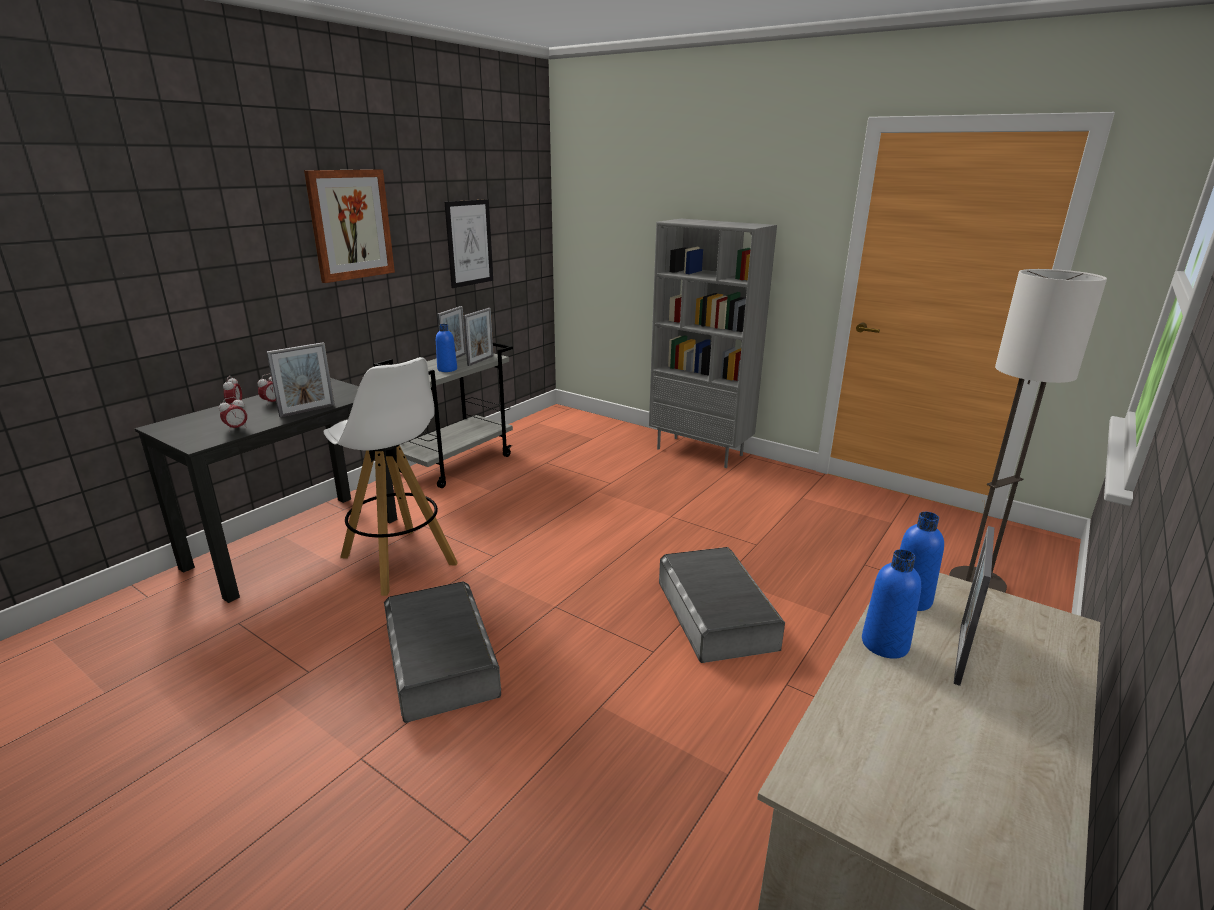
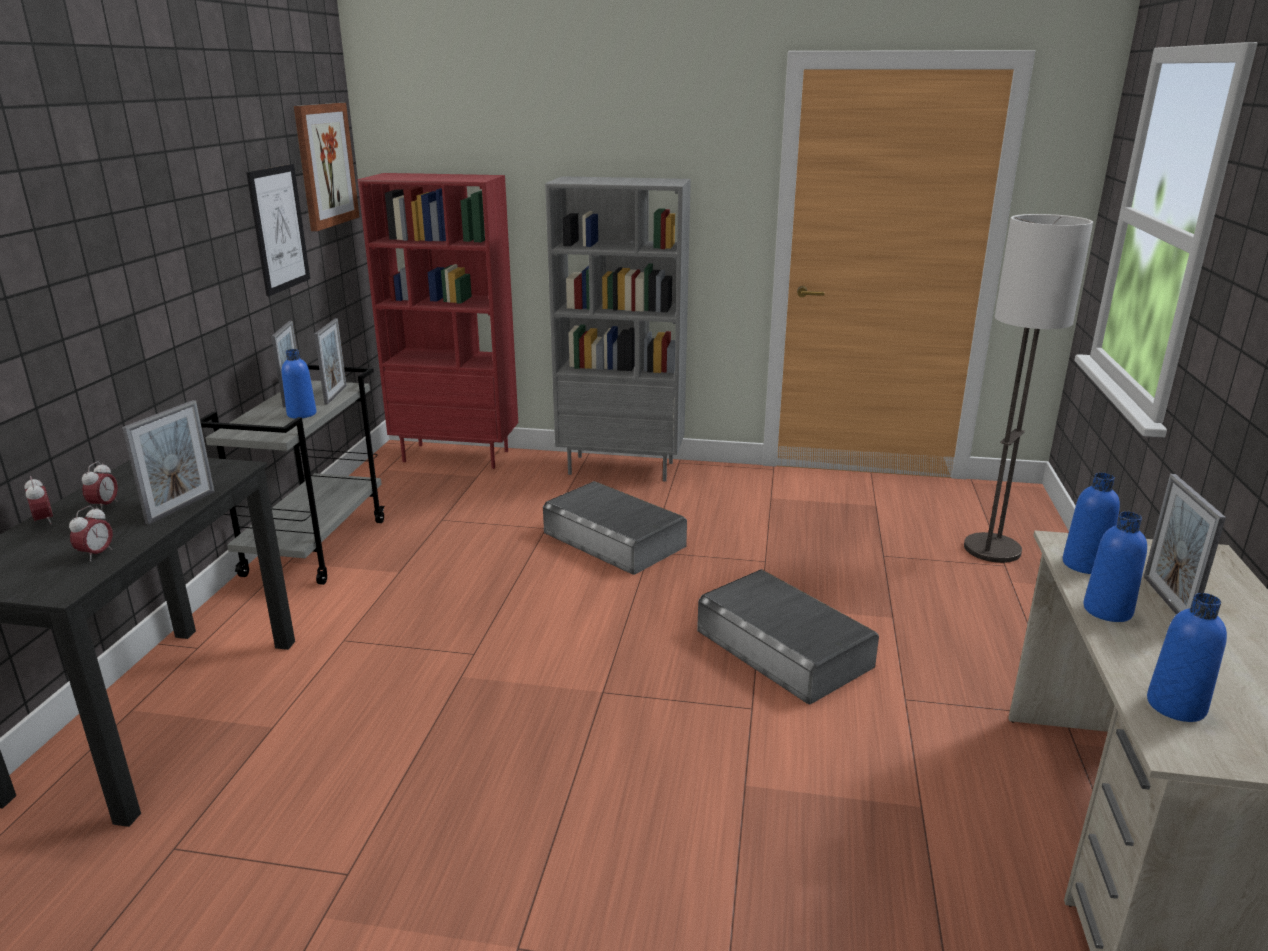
camera: 25 degrees left, 0 degrees up
(350, 225) = (144, 218): picture -> picture (325, 165)
(399, 561) = (348, 695): white stool -> none
(441, 660) = (516, 798): grey storage box -> grey storage box (614, 539)
(591, 422) = (457, 456): none -> red bookcase
(853, 747) = (1176, 706): none -> blue bottle

